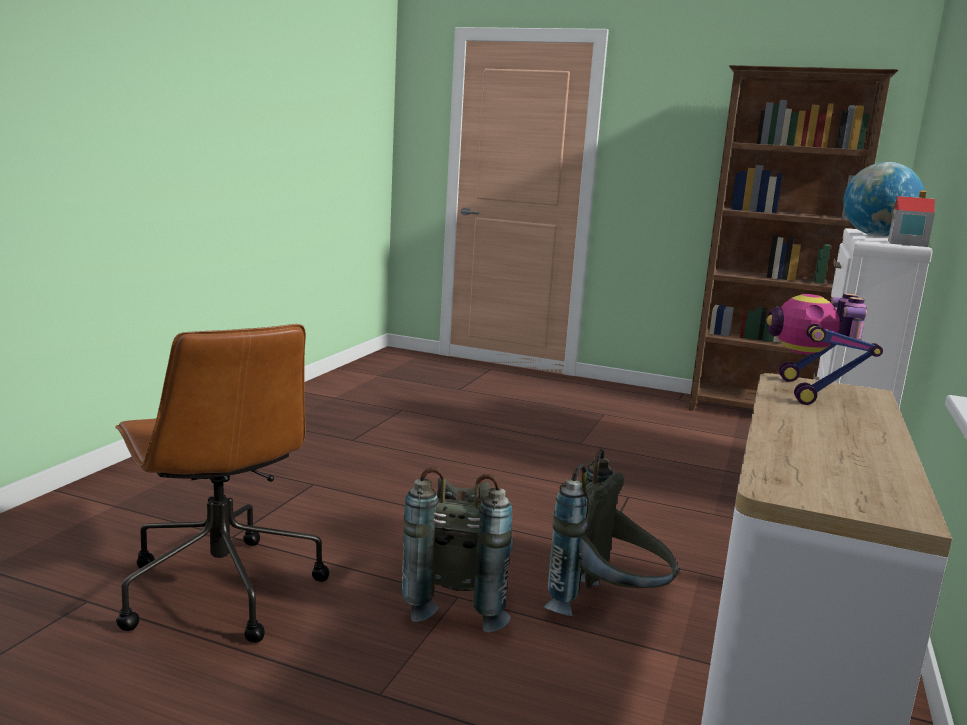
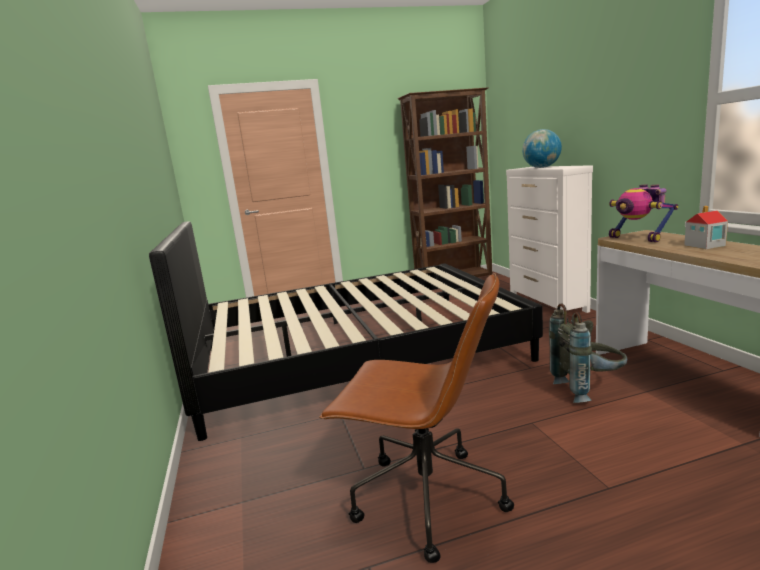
camera: 35 degrees left, 0 degrees up
(447, 439) = (354, 354): none -> black bed
(458, 602) = (537, 424): grey backpack -> none
(906, 243) = (574, 166): toy house -> toy house (704, 245)

